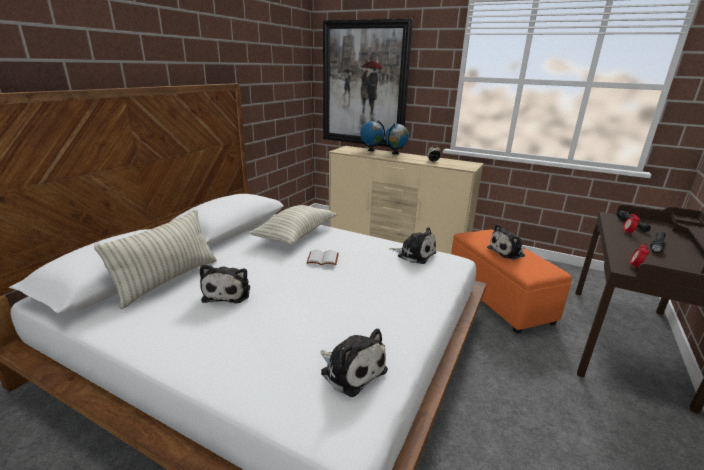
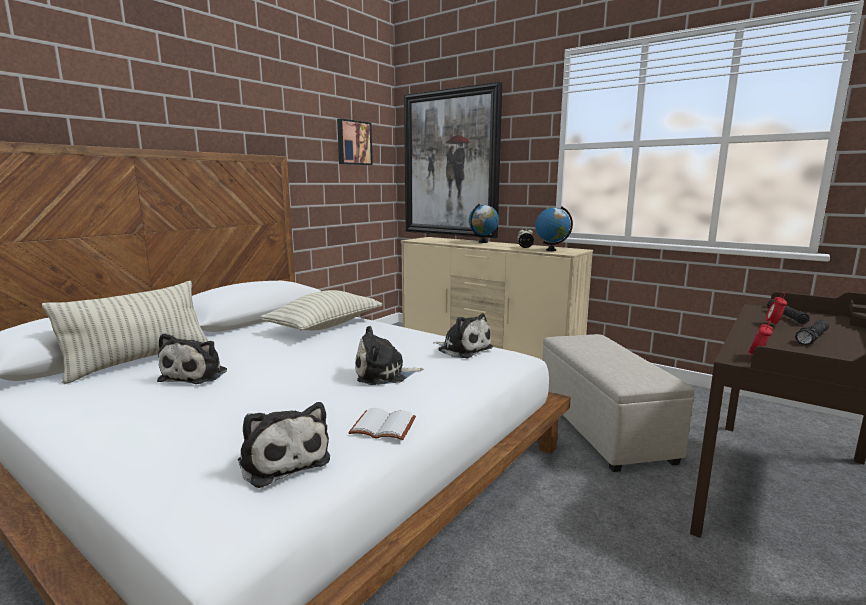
camera: 10 degrees right, 10 degrees down
(284, 65) = (353, 143): none -> picture
(322, 259) = (337, 349): white book -> white book (381, 427)
(371, 150) = (454, 240): globe -> globe (551, 250)
(498, 298) = (603, 428): orange ottoman -> beige ottoman
(507, 252) = (607, 357): plush toy -> plush toy (384, 374)

